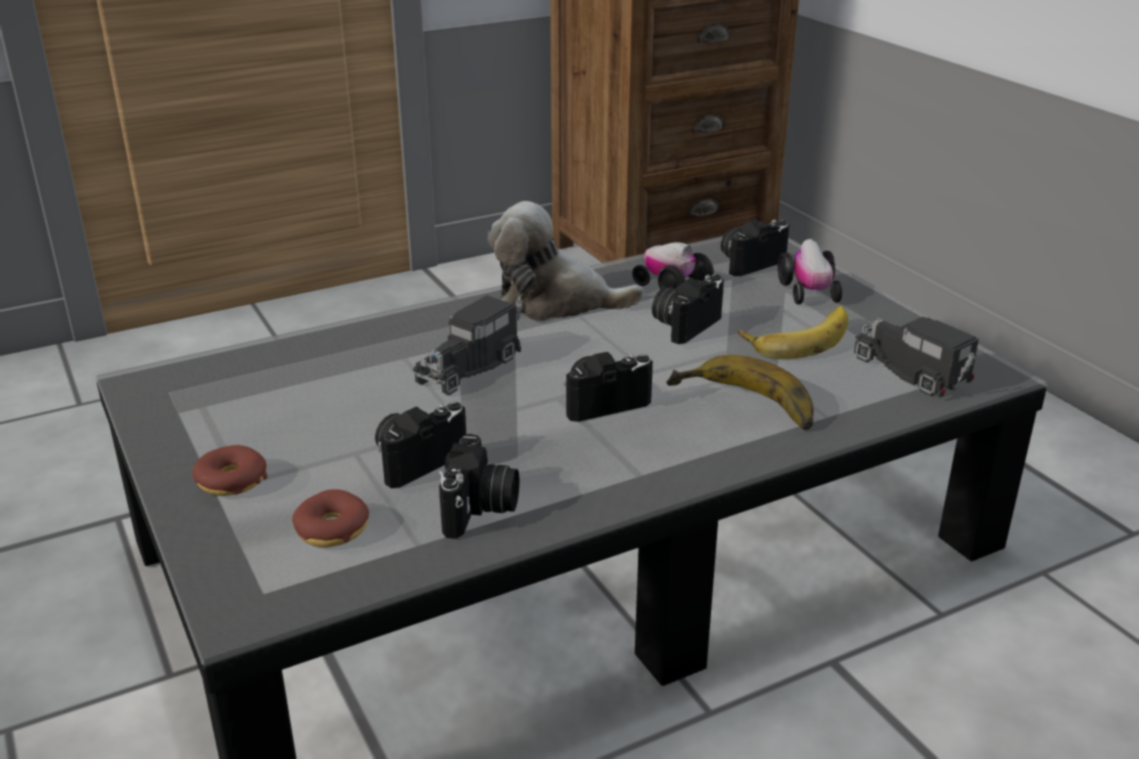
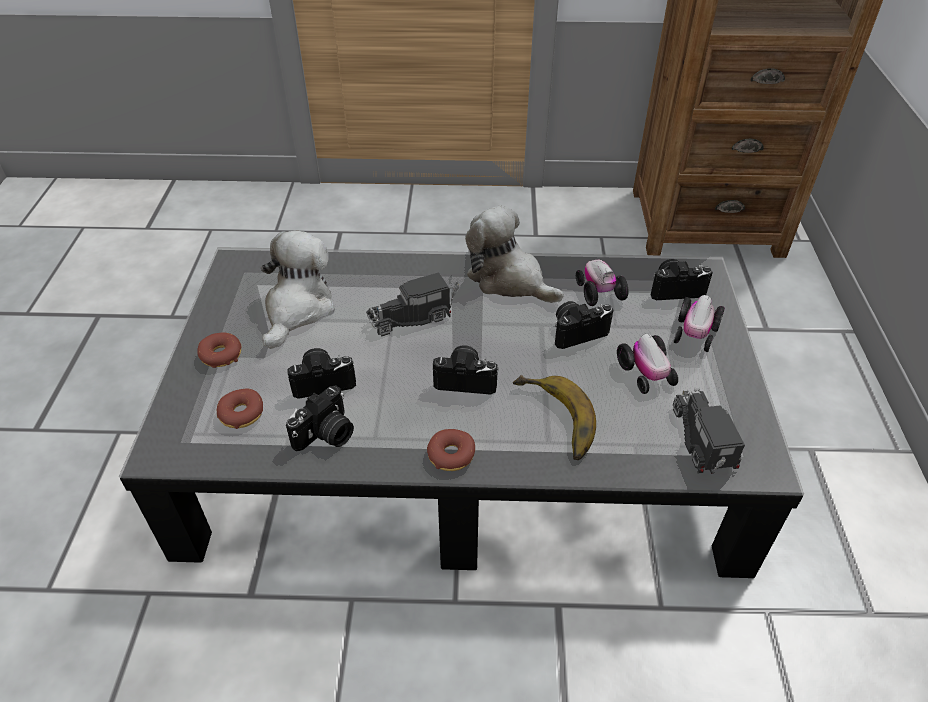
camera: 30 degrees right, 15 degrees up
(299, 403) = (298, 309): none -> plush toy
(661, 474) = (451, 455): none -> donut
(796, 337) = (646, 373): banana -> toy car

